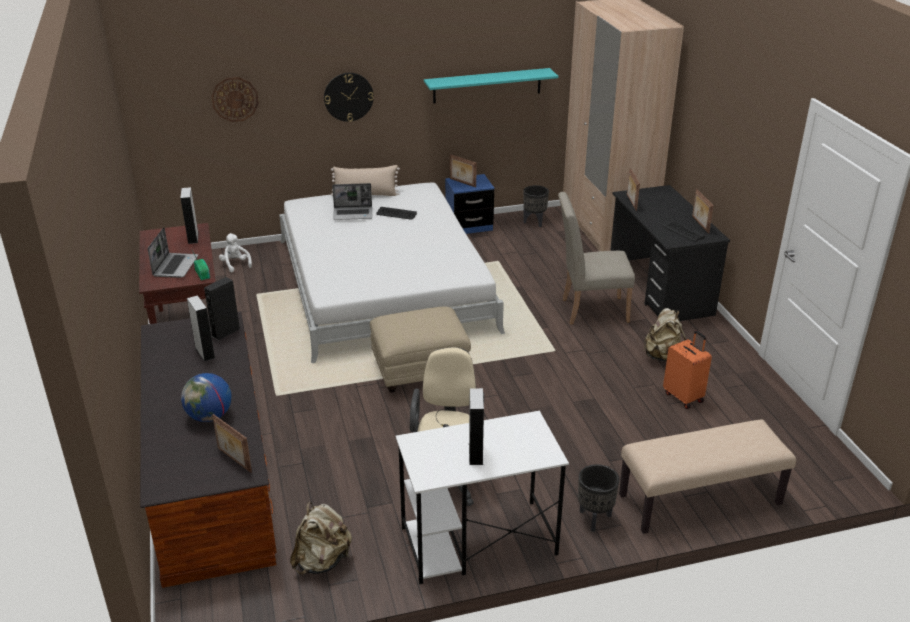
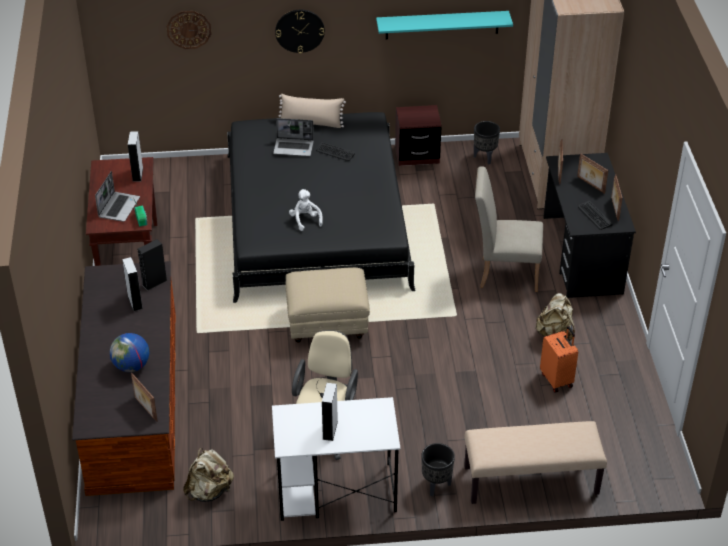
camera: 10 degrees right, 10 degrees up
(235, 264) = (181, 180): white plush toy -> white plush toy (305, 220)
(383, 284) = (316, 220): white bed -> black bed
(462, 183) = (411, 115): picture frame -> picture frame (590, 185)
(469, 226) = (417, 155): blue nightstand -> brown nightstand

